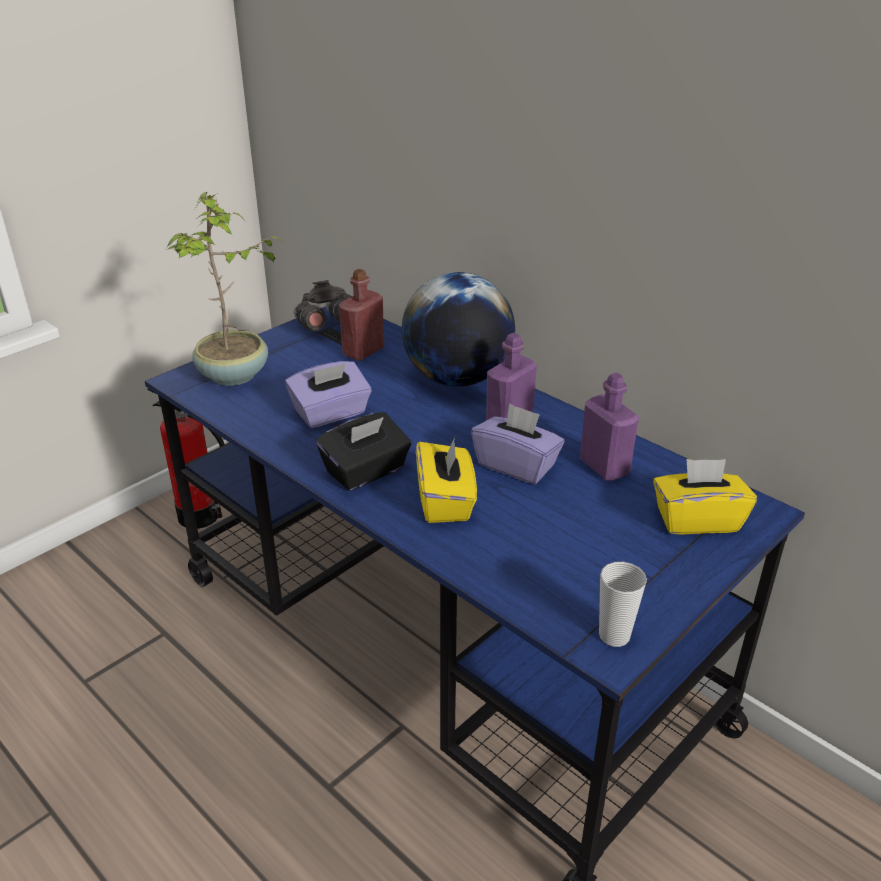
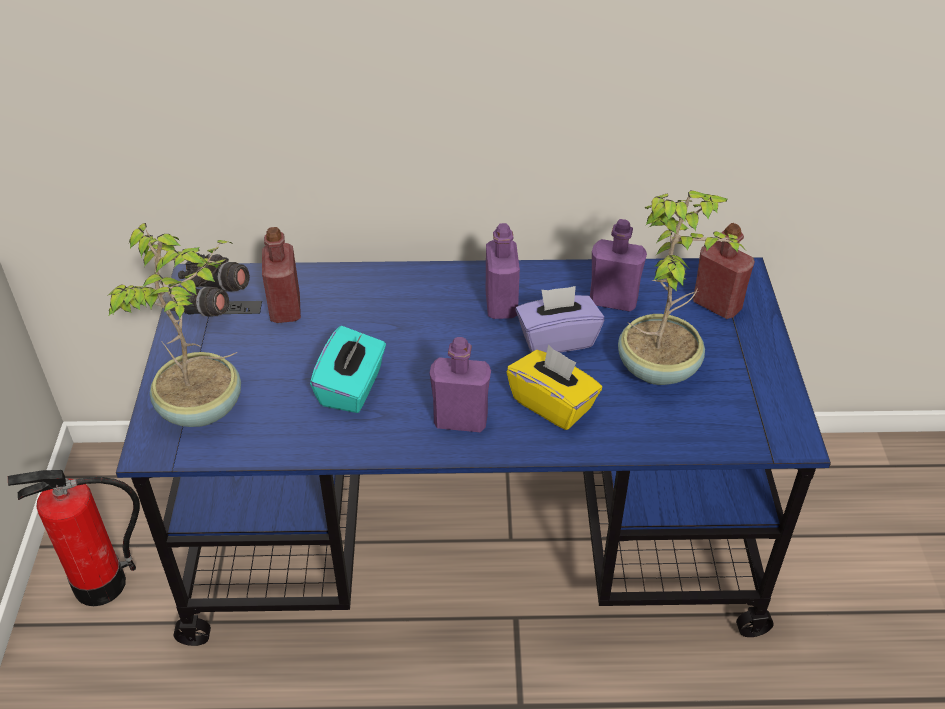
camera: 45 degrees left, 10 degrees up
(331, 413) = (352, 388): purple tissue box -> turquoise tissue box
(366, 471) = (460, 420): black tissue box -> purple bottle
(458, 379) = (405, 288): globe -> none
(571, 530) = (659, 367): none -> potted plant
(614, 635) = (780, 425): cup -> none
(697, 520) = (717, 305): yellow tissue box -> red bottle

